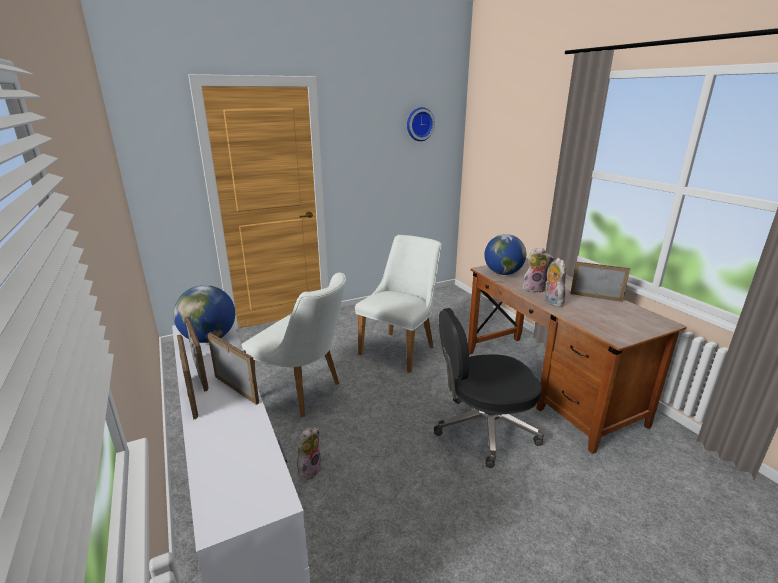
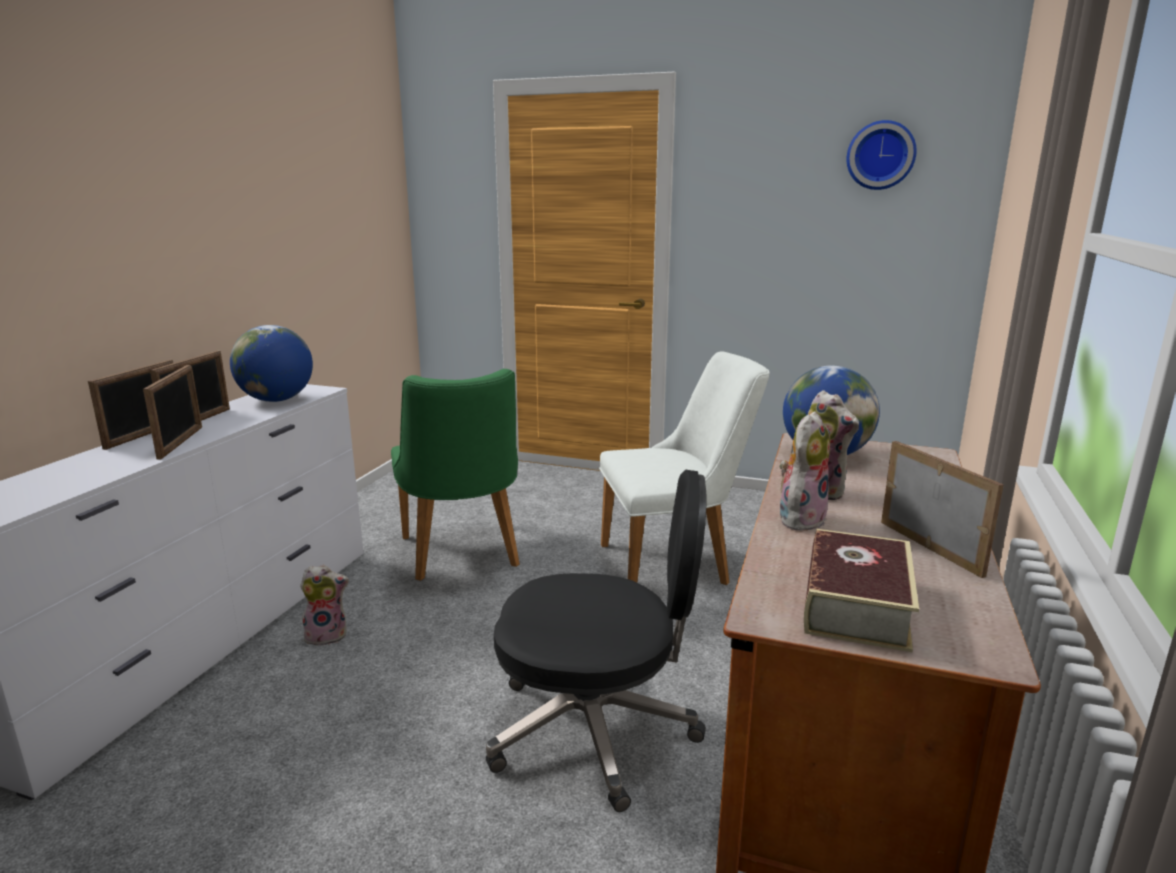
camera: 45 degrees right, 5 degrees down
(304, 392) = (463, 556): white chair -> green chair
(483, 429) = (596, 729): black office chair -> black office chair turned 150 degrees clockwise
(622, 324) = (856, 604): none -> book

